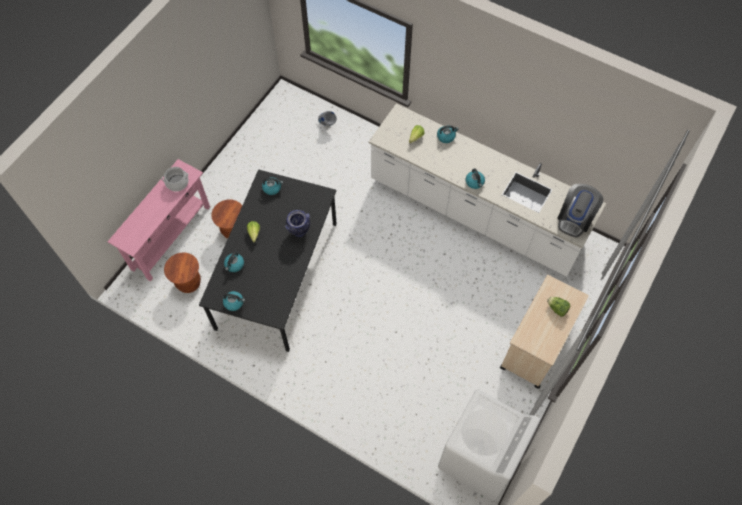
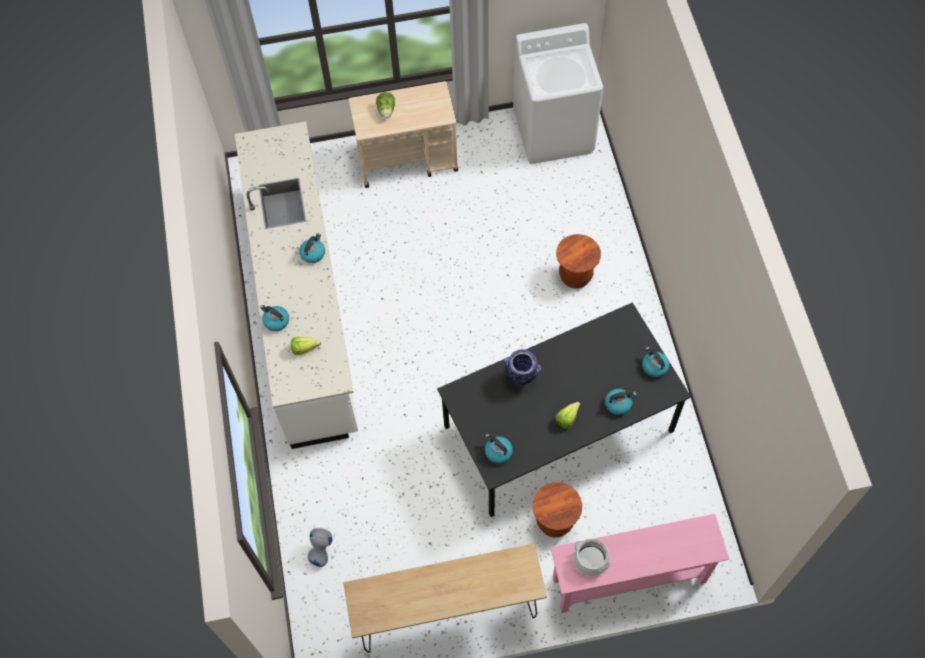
camera: 130 degrees left, 0 degrees up
(189, 283) = (655, 506): brown stool -> brown stool (575, 276)
(242, 151) = (448, 616): none -> brown console table
(575, 218) = (278, 145): coffee machine -> none

